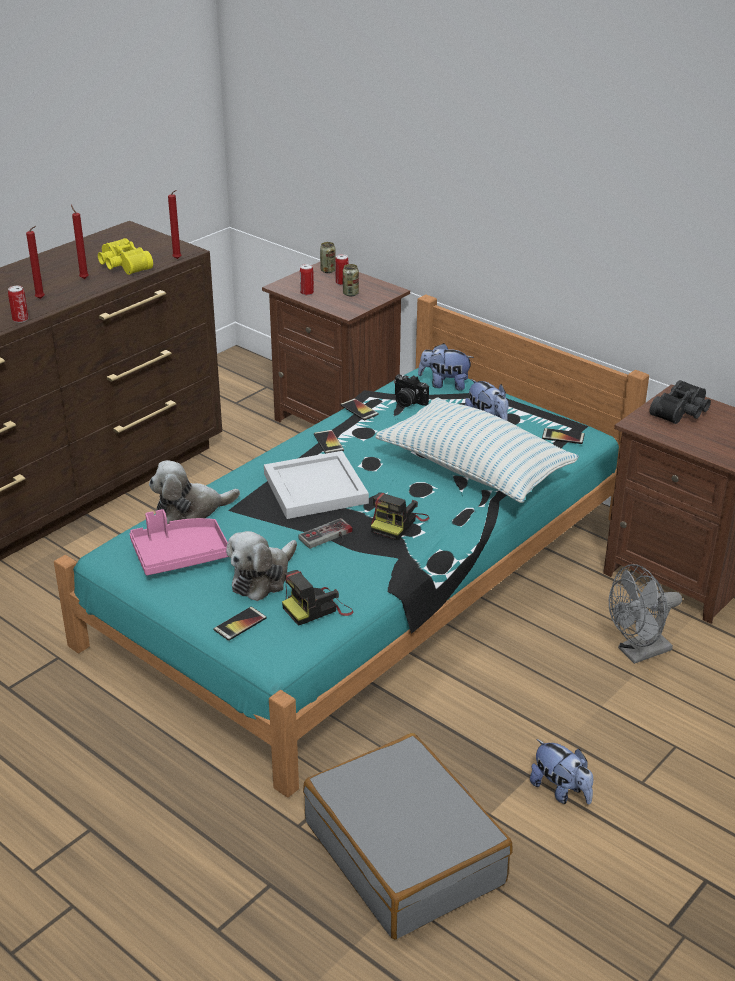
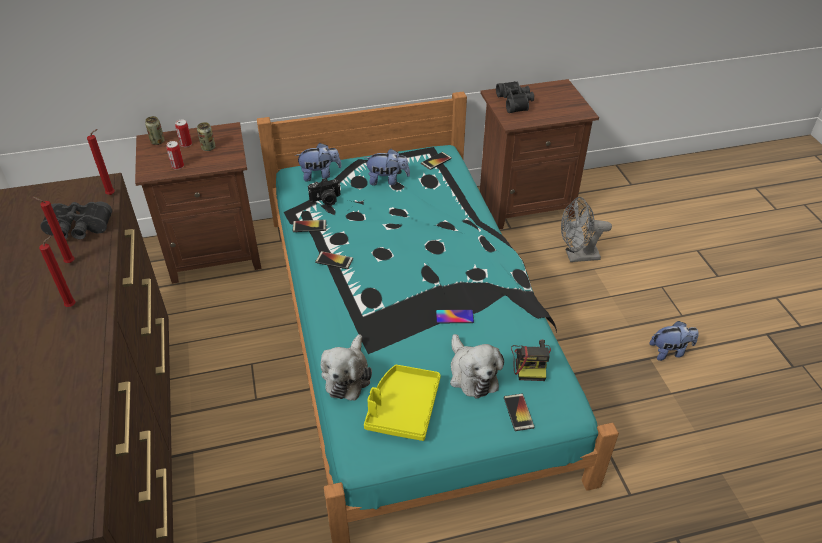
camera: 55 degrees left, 10 degrees up
(20, 319) = (97, 335): can -> none
(122, 266) = (78, 230): yellow binoculars -> black binoculars
(180, 555) = (403, 408): pink tray -> yellow tray
(316, 487) = (385, 294): white tray -> none
(329, 538) = (454, 317): game controller -> phone
(398, 523) = (467, 275): camera -> none
(405, 852) = (683, 450): grey suitcase -> none
(445, 384) = (320, 175): plush toy -> plush toy turned 150 degrees counterclockwise
(474, 469) = (437, 213): pillow -> none
(638, 653) = (577, 256): grey fan -> grey fan turned 75 degrees clockwise

